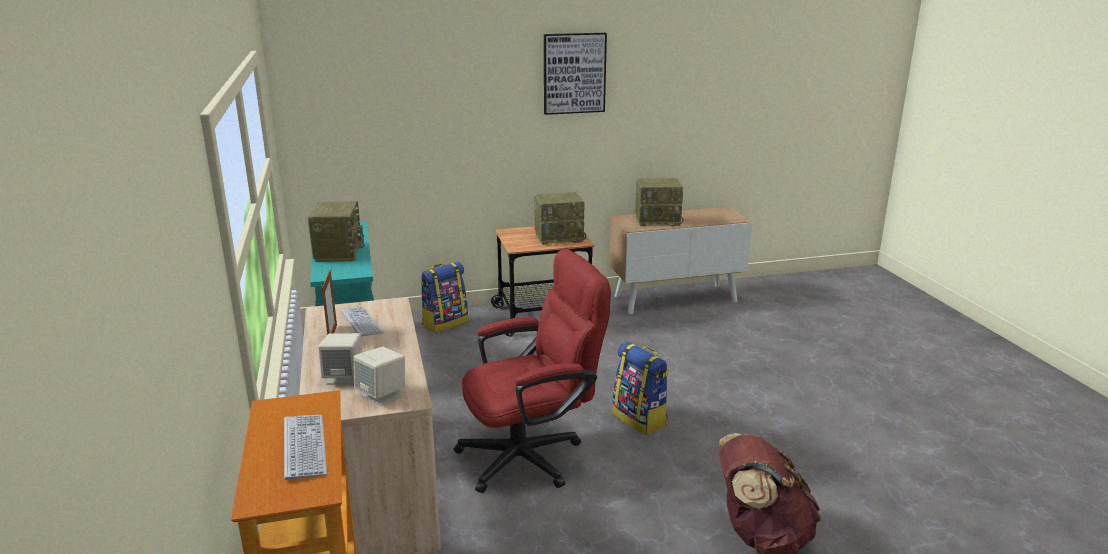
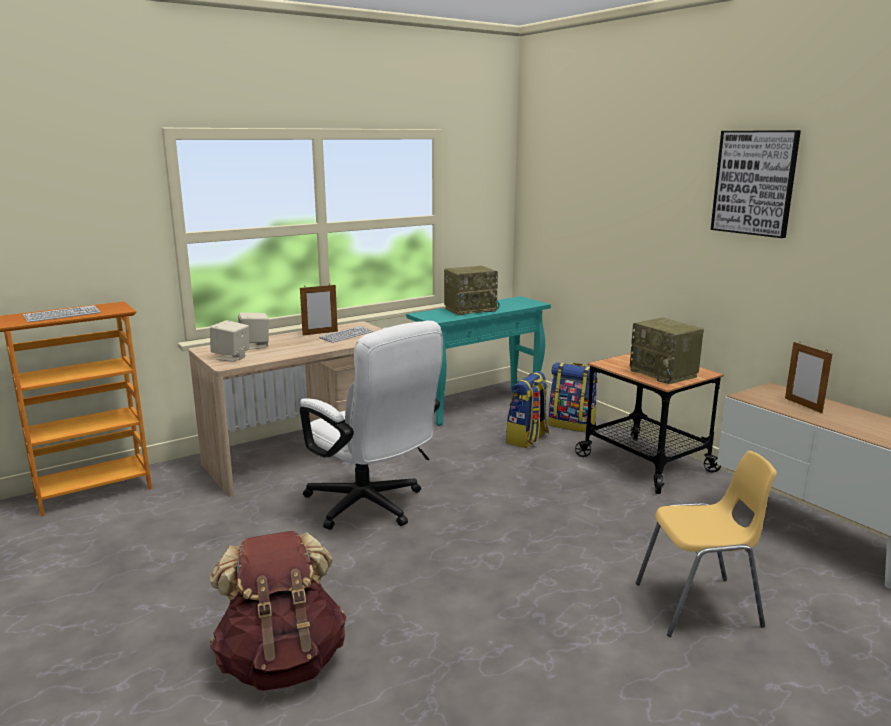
camera: 70 degrees right, 5 degrees down
(532, 455) = (371, 507): red office chair -> white office chair
(640, 419) = (473, 553): backpack -> backpack (527, 439)
(658, 220) = (803, 405): radio -> picture frame
(737, 356) = (699, 606): none -> yellow chair

